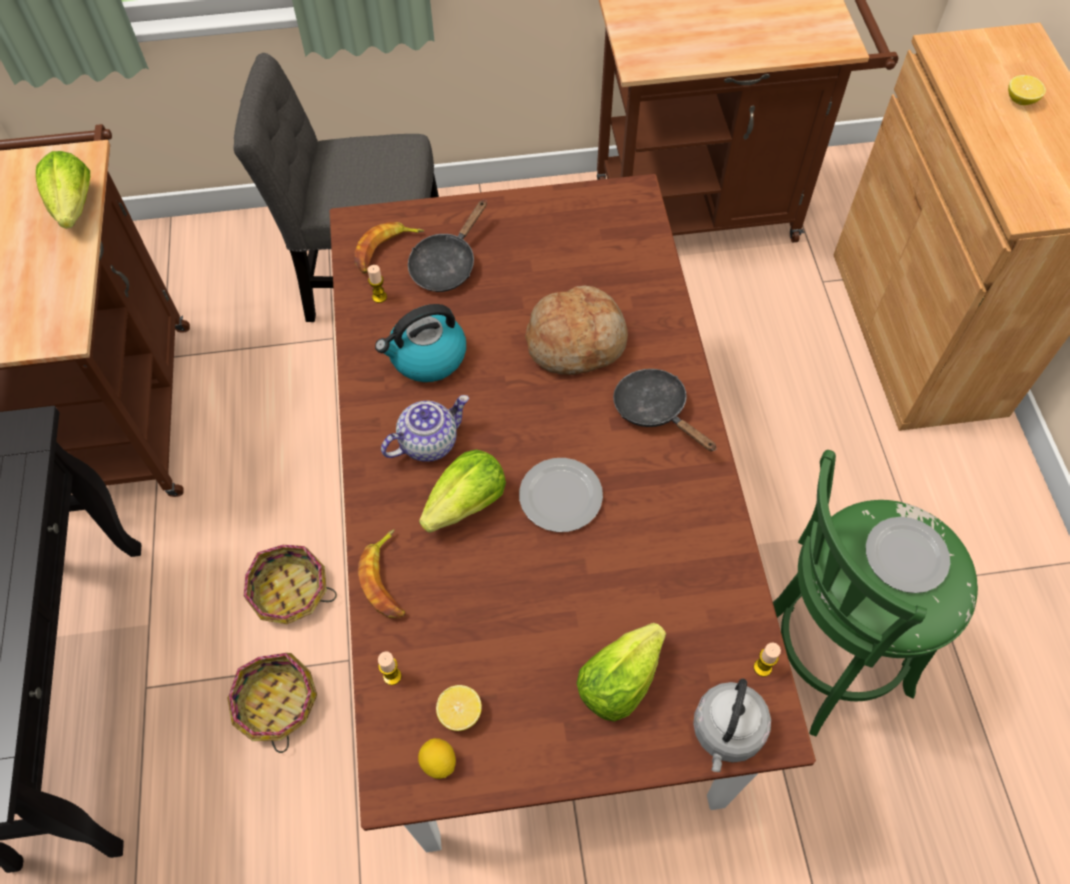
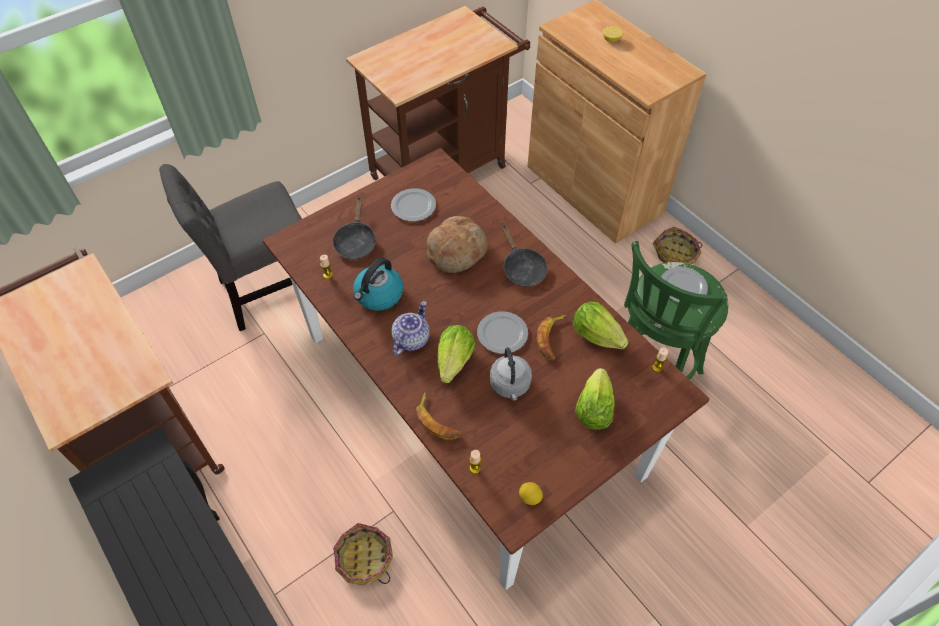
camera: 30 degrees left, 5 degrees down
(74, 206) = (99, 300): lettuce -> lettuce (596, 335)
(290, 592) = (332, 491): basket -> basket (675, 254)
(385, 250) = (314, 248): banana -> banana (551, 339)
(460, 713) = (524, 467): lemon -> none
(557, 247) = (413, 207): none -> plate
(655, 410) = (522, 268): black frying pan -> black frying pan turned 135 degrees counterclockwise
(726, 733) = (661, 407): grey kettle -> grey kettle (510, 386)

